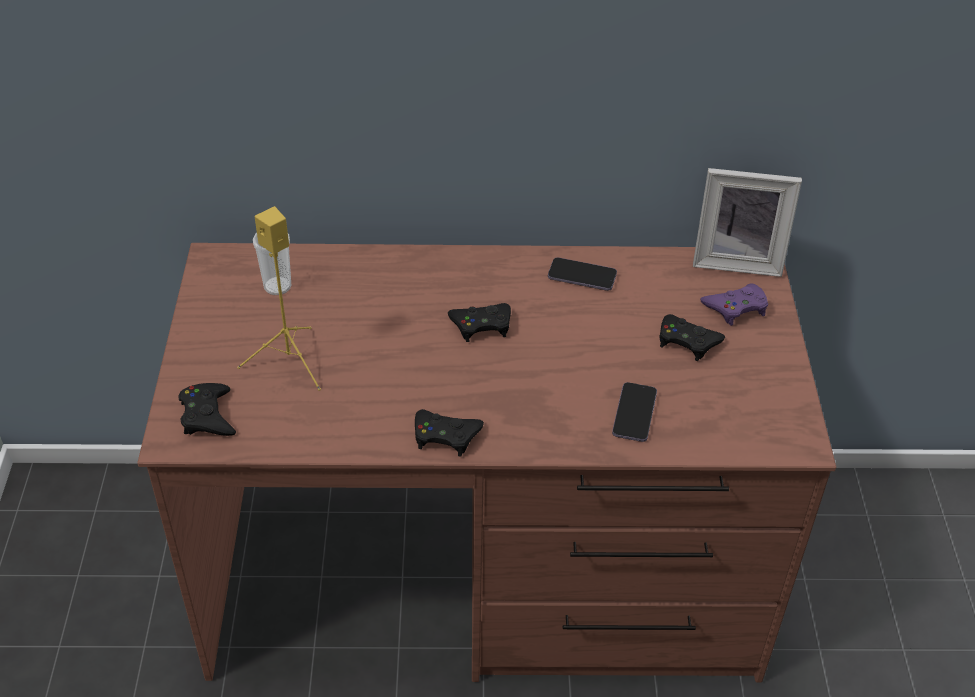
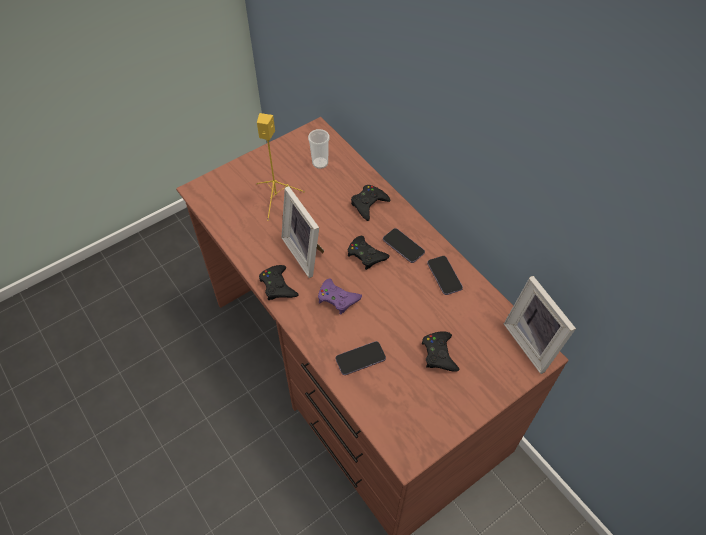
camera: 55 degrees right, 10 degrees up
(207, 416) = (219, 192): black game controller -> black game controller (368, 204)
(418, 378) = (306, 252): none -> picture frame
(502, 285) = (403, 246): none -> phone
(736, 307) = (490, 364): purple game controller -> purple game controller (337, 298)

